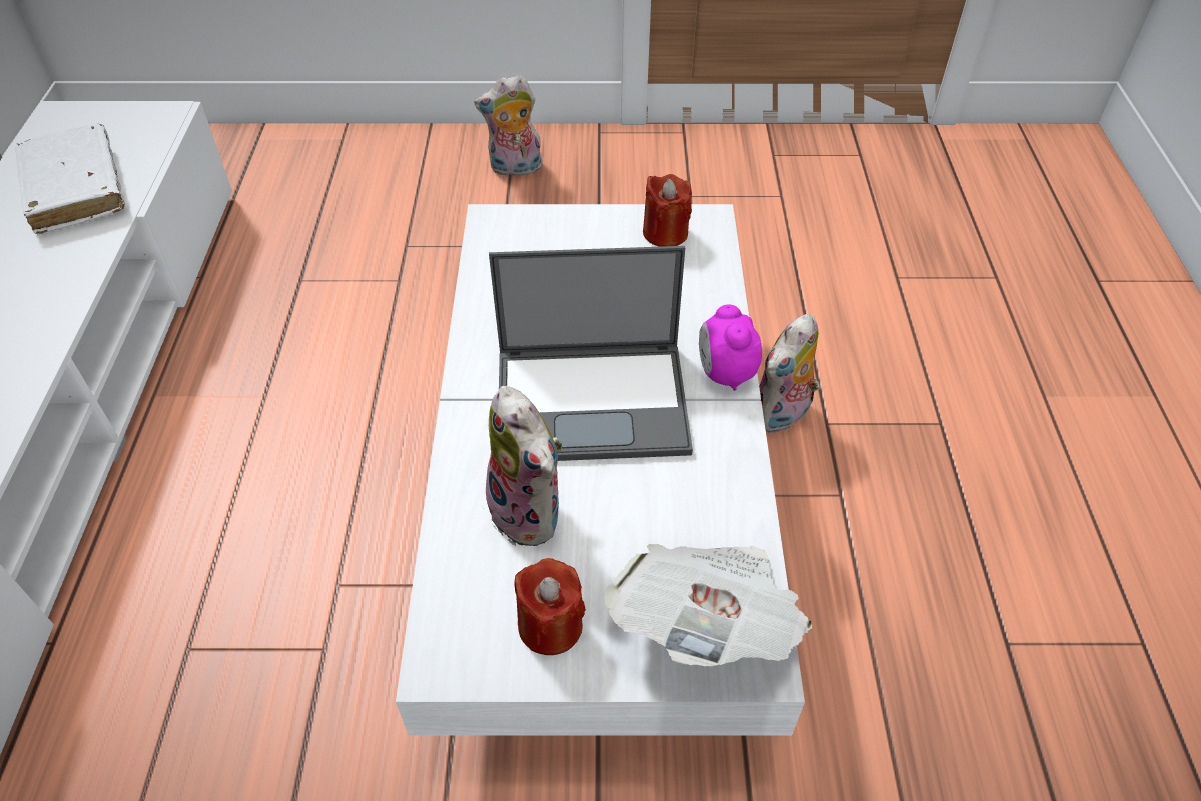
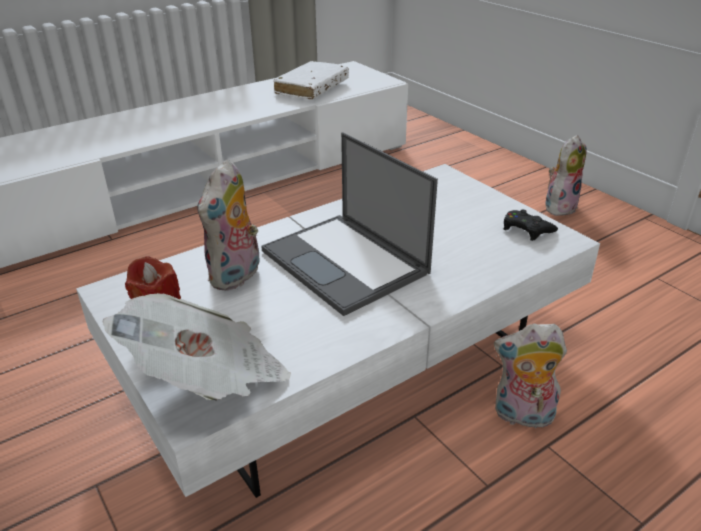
camera: 55 degrees right, 15 degrees down
(515, 169) = (559, 206): plush toy -> plush toy turned 90 degrees clockwise
(665, 233) = (526, 229): red candle -> black game controller
(724, 373) = (433, 301): alarm clock -> none

